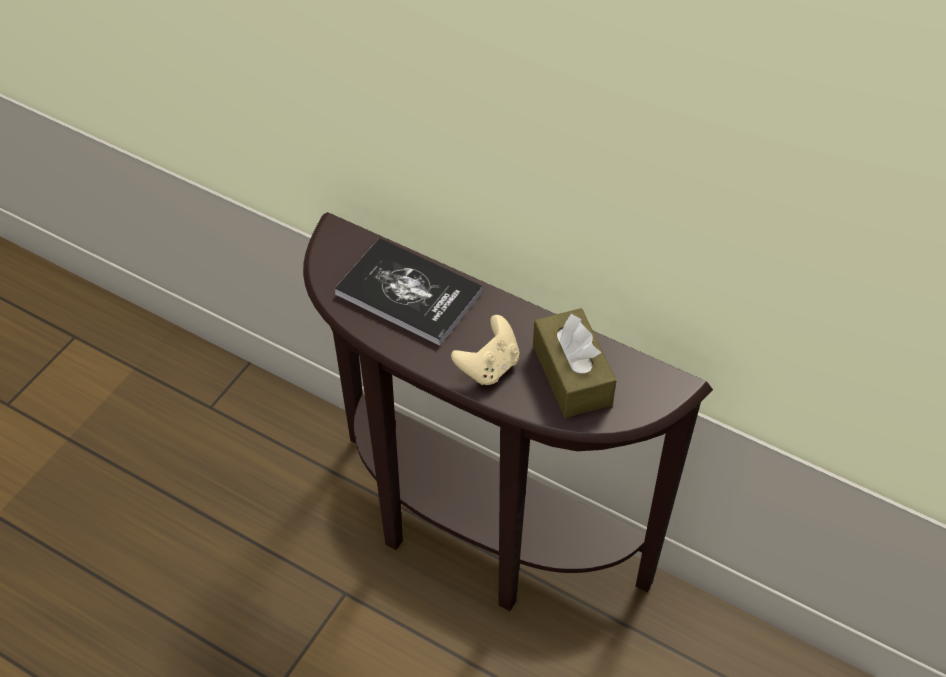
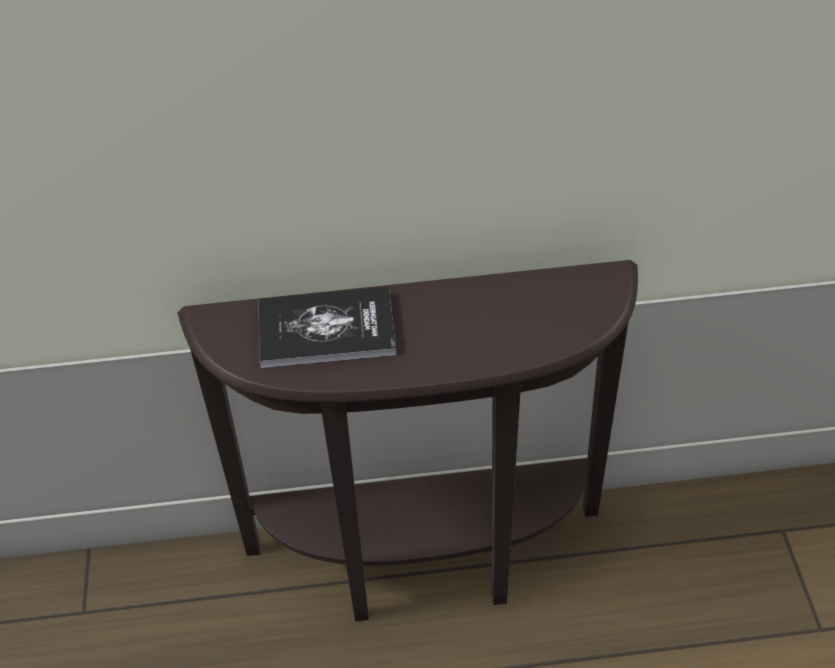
camera: 35 degrees left, 5 degrees down
(489, 366) = (454, 347): beige game controller -> none
(572, 374) = (526, 314): brown tissue box -> none

